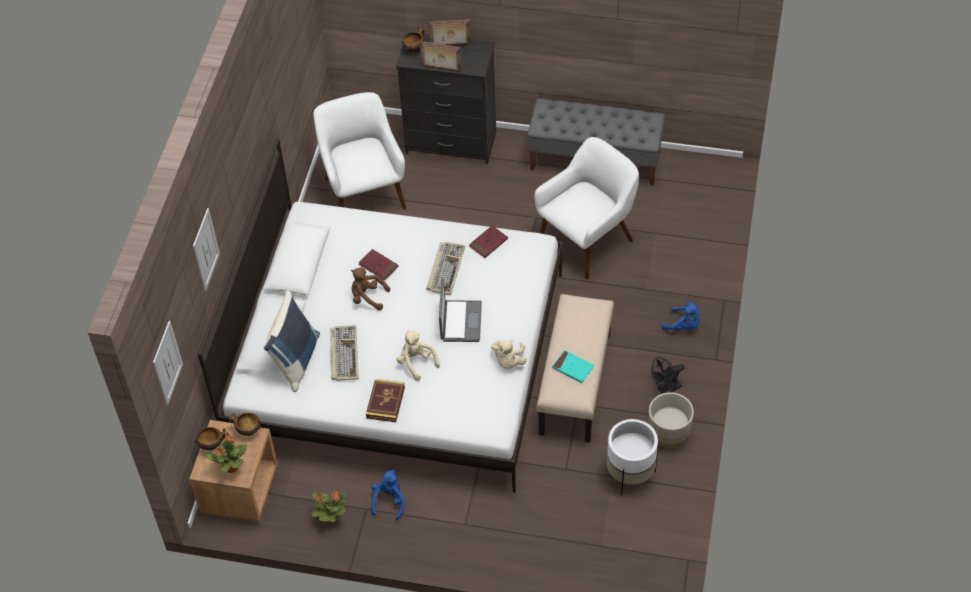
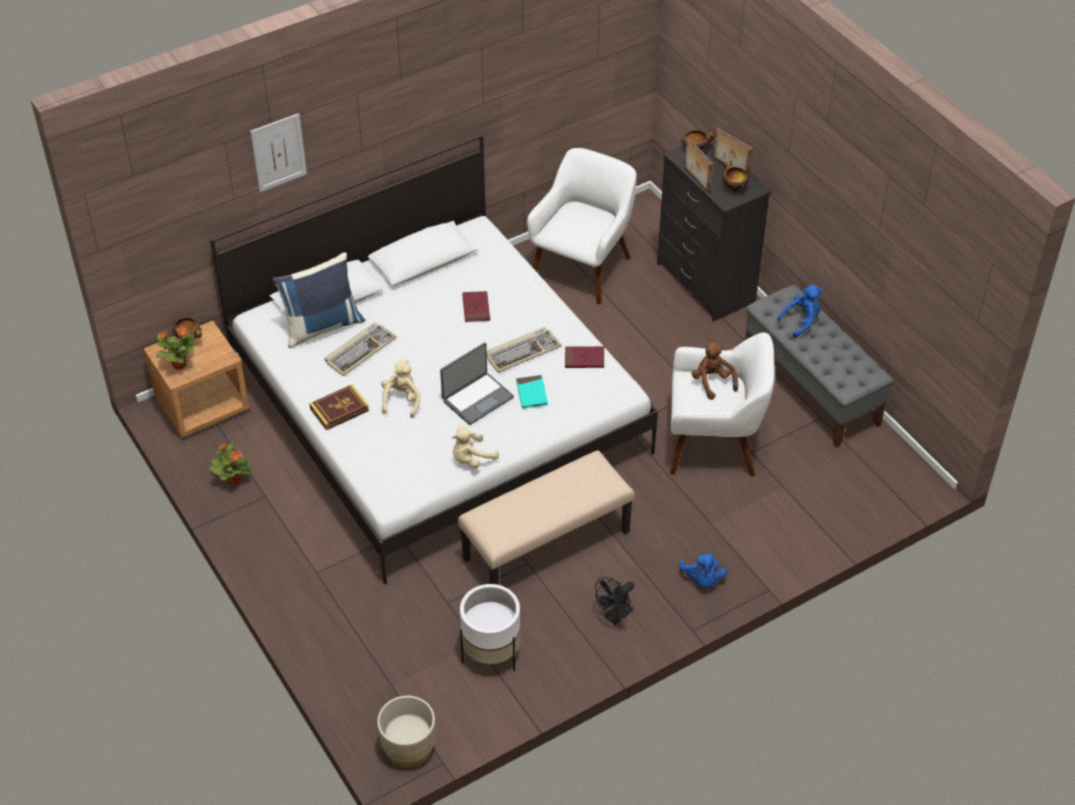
camera: 45 degrees right, 5 degrees down
(167, 363) = (148, 211): picture -> none
(248, 431) = (224, 350): bowl -> bowl (733, 188)
(367, 297) = (435, 324): brown plush toy -> brown plush toy (712, 382)
(389, 501) = (288, 506): blue plush toy -> blue plush toy (801, 321)
(573, 368) = (522, 511): turquoise book -> turquoise book (531, 393)
(666, 389) = (615, 616): black fan -> black fan turned 60 degrees counterclockwise
(668, 433) = (568, 652): beige planter -> beige planter (409, 748)

